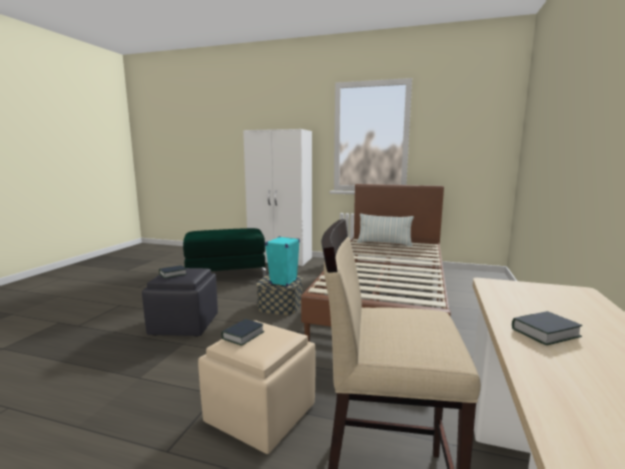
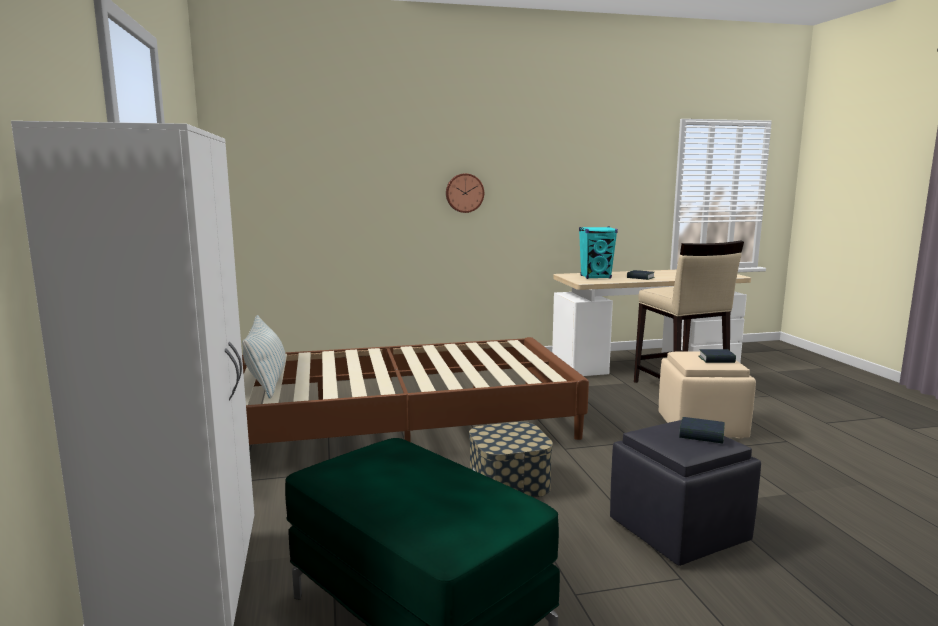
camera: 120 degrees left, 0 degrees up
(283, 282) = (513, 432): turquoise speaker -> turquoise speaker (596, 277)
(594, 150) = (464, 193): none -> wall clock

